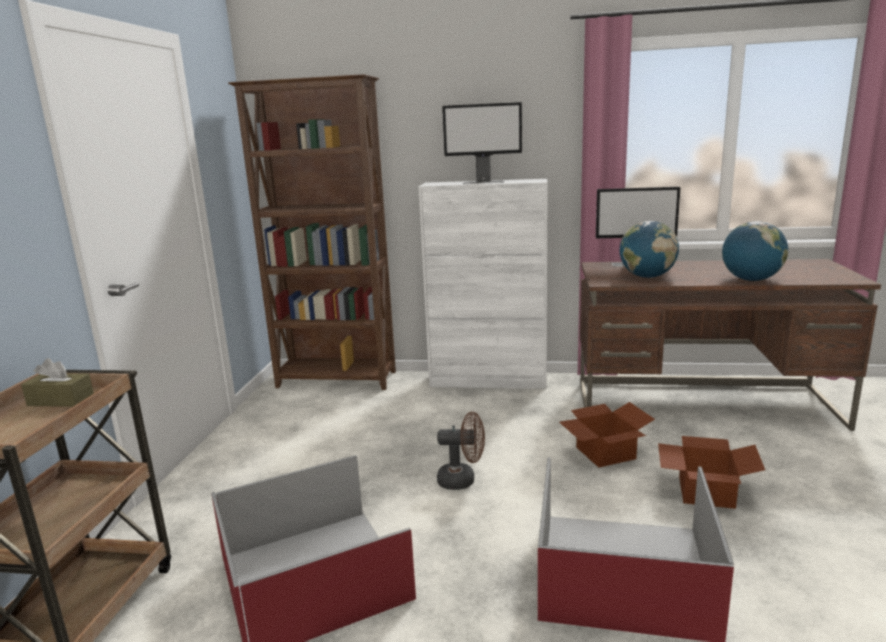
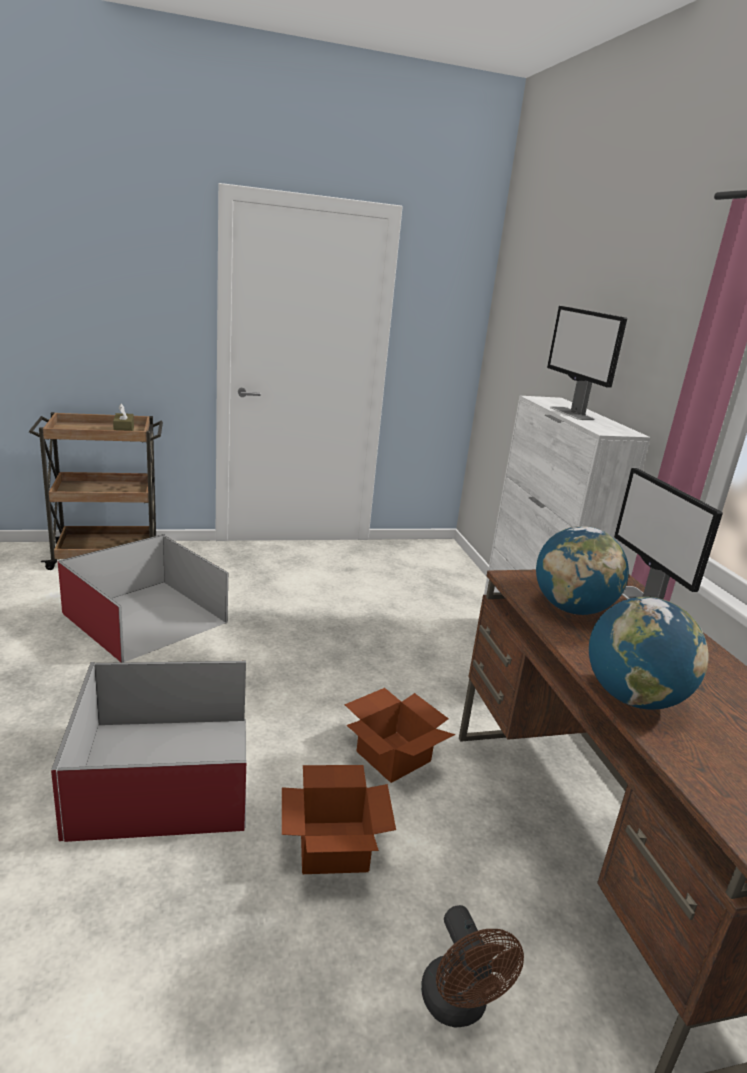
camera: 65 degrees right, 5 degrees up
(337, 380) = (454, 570): brown bookcase -> none
(462, 480) = (295, 664): brown fan -> brown fan (458, 1007)

